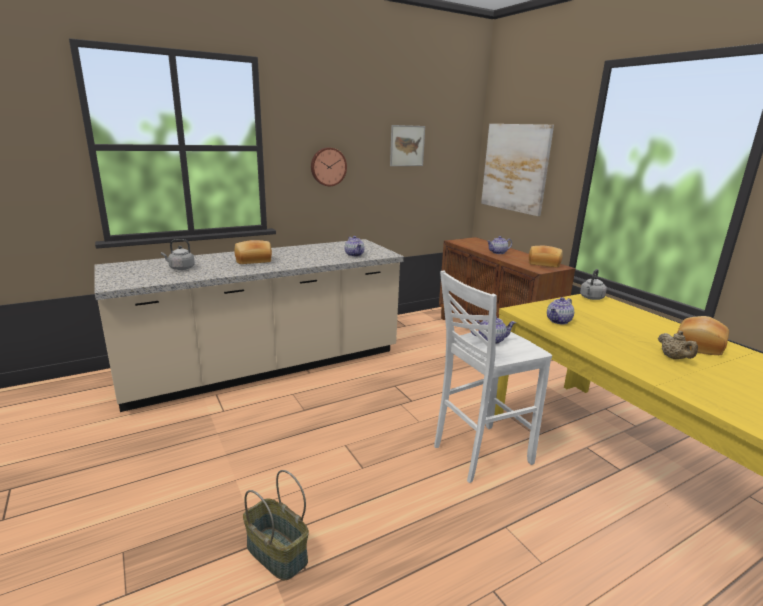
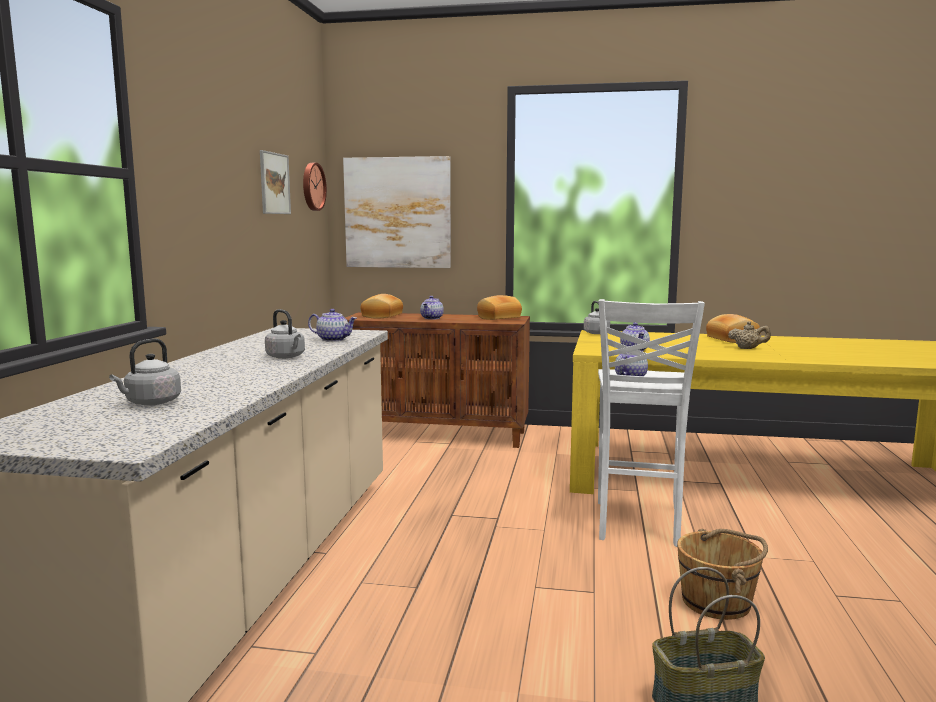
camera: 50 degrees left, 10 degrees down
(254, 261) = (232, 371): bread -> bread (383, 316)
(297, 260) = (286, 357): none -> grey kettle
(328, 166) = (206, 212): wall clock -> wall clock (312, 186)
(407, 525) = (717, 602): none -> brown bucket

